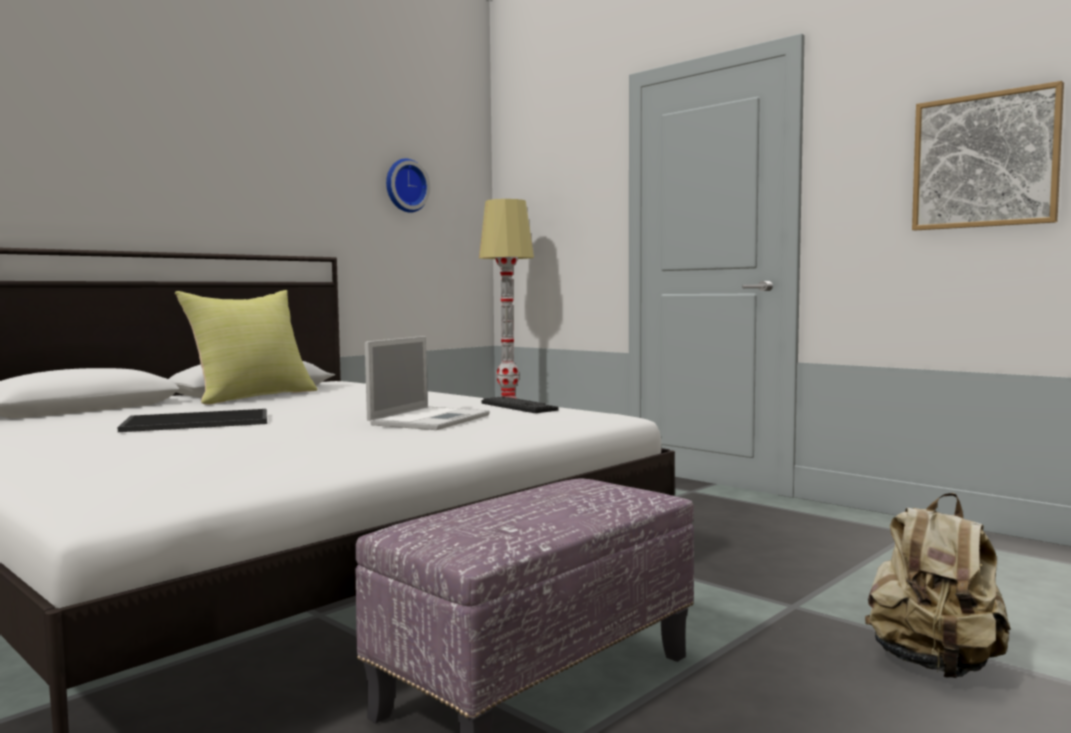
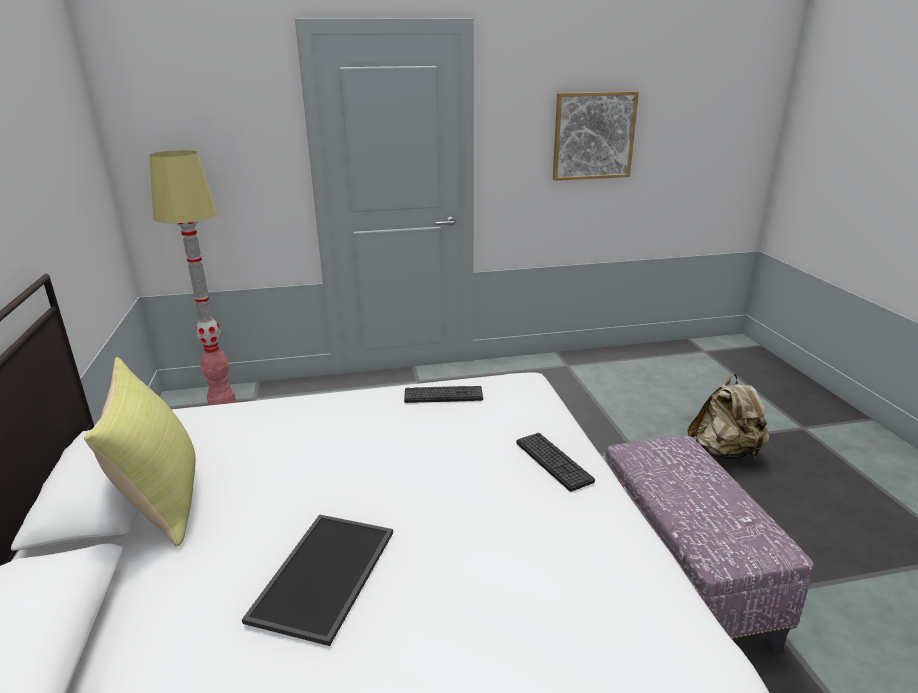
camera: 55 degrees left, 20 degrees up
(405, 186) = (54, 149): wall clock -> none
(431, 419) = (462, 447): laptop -> none
(453, 436) = (553, 461): none -> keyboard

